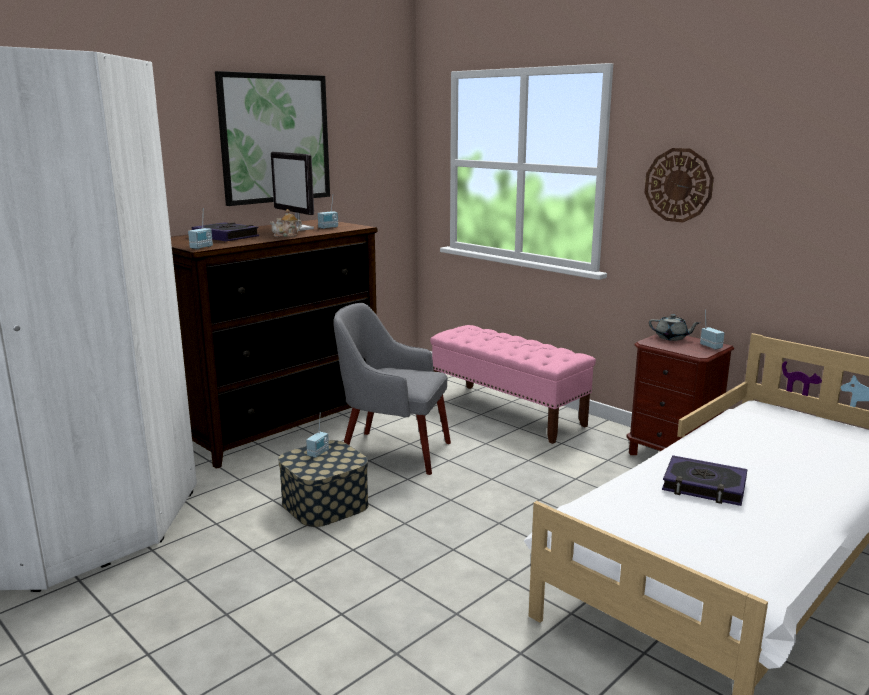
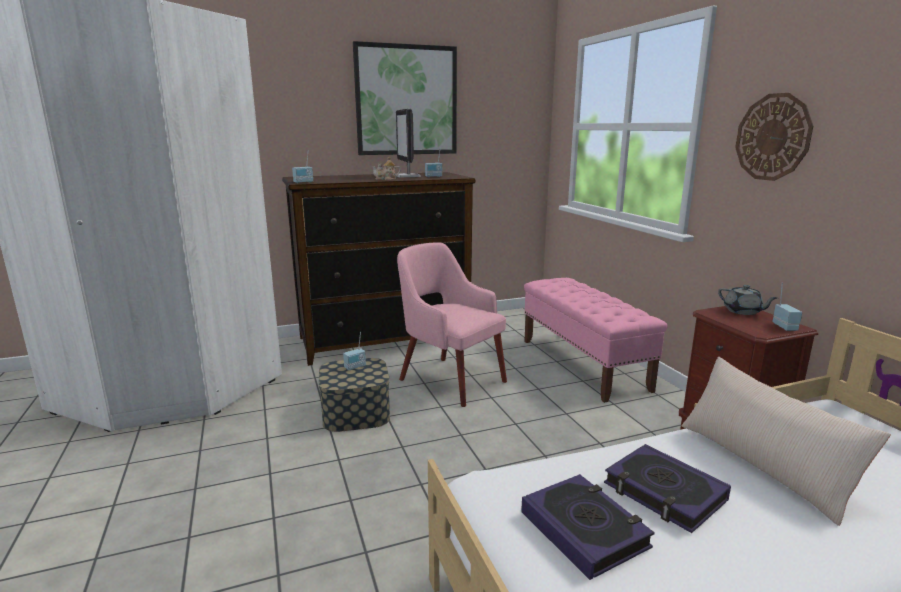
camera: 25 degrees right, 0 degrees up
(226, 237) = (341, 178): book -> book (584, 529)
(392, 451) = (450, 379): grey armchair -> pink armchair
(747, 453) = (763, 464): none -> beige pillow

